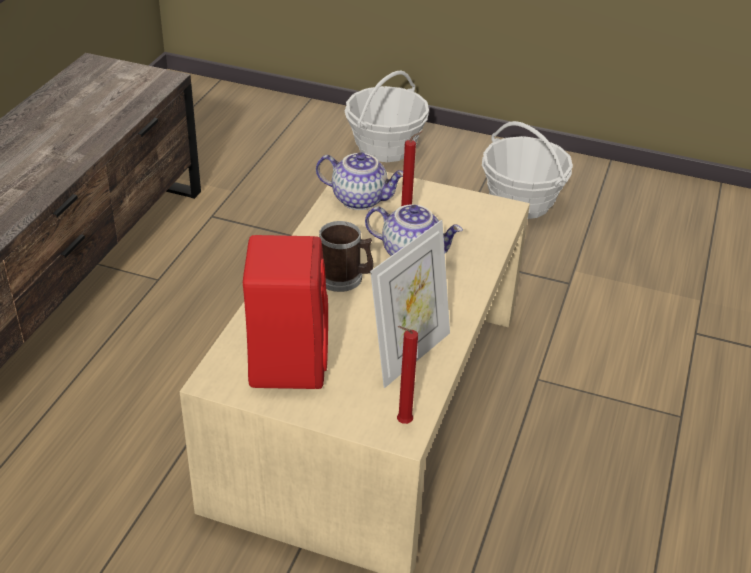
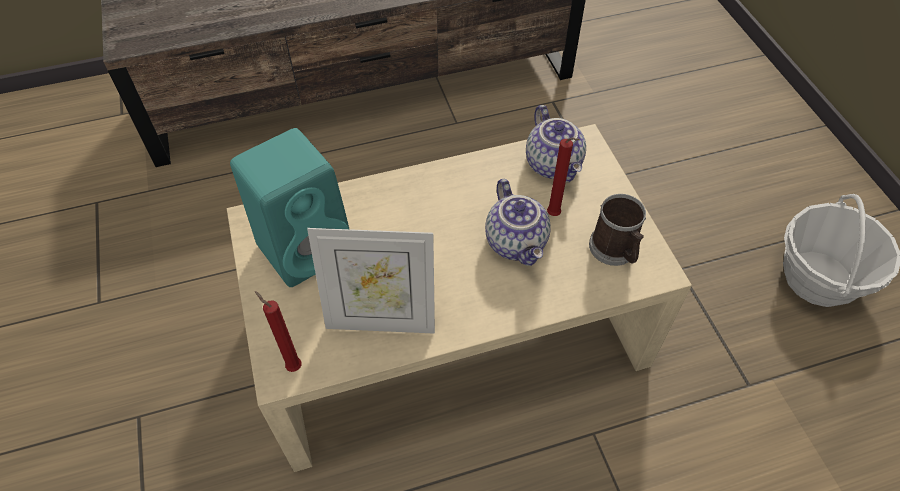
camera: 55 degrees right, 15 degrees up
(287, 360) = (308, 246): red speaker -> turquoise speaker
(345, 278) = (439, 219): mug -> mug (615, 250)
(385, 148) = (765, 139): basket -> none

